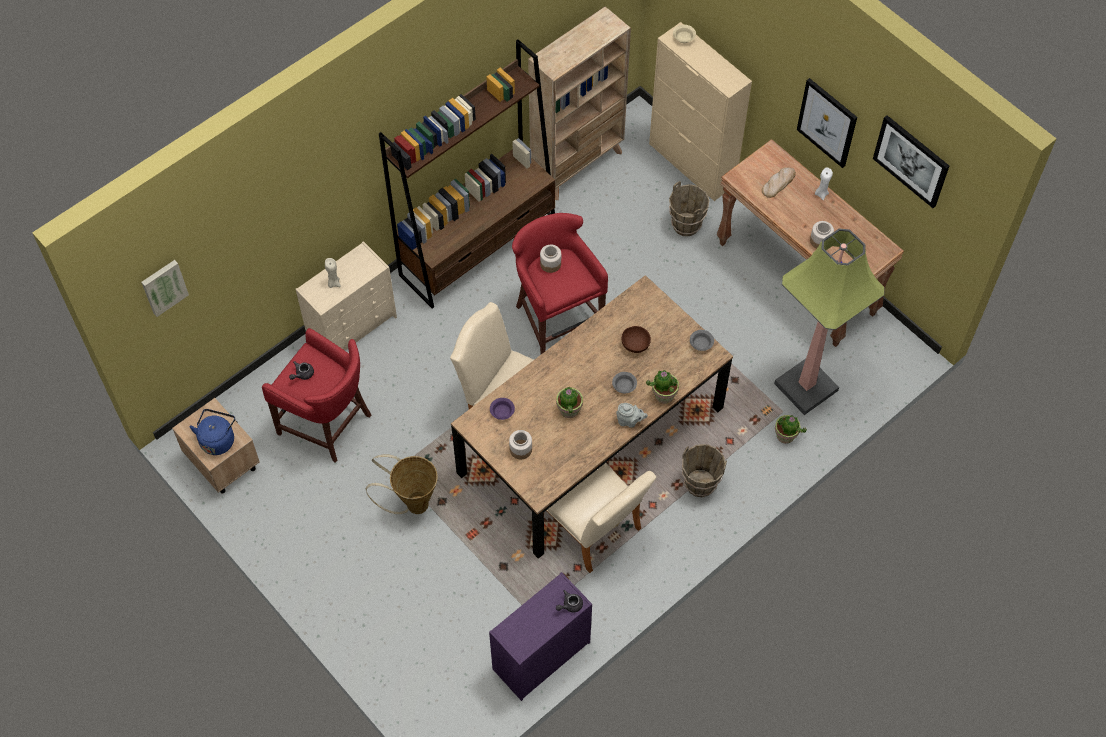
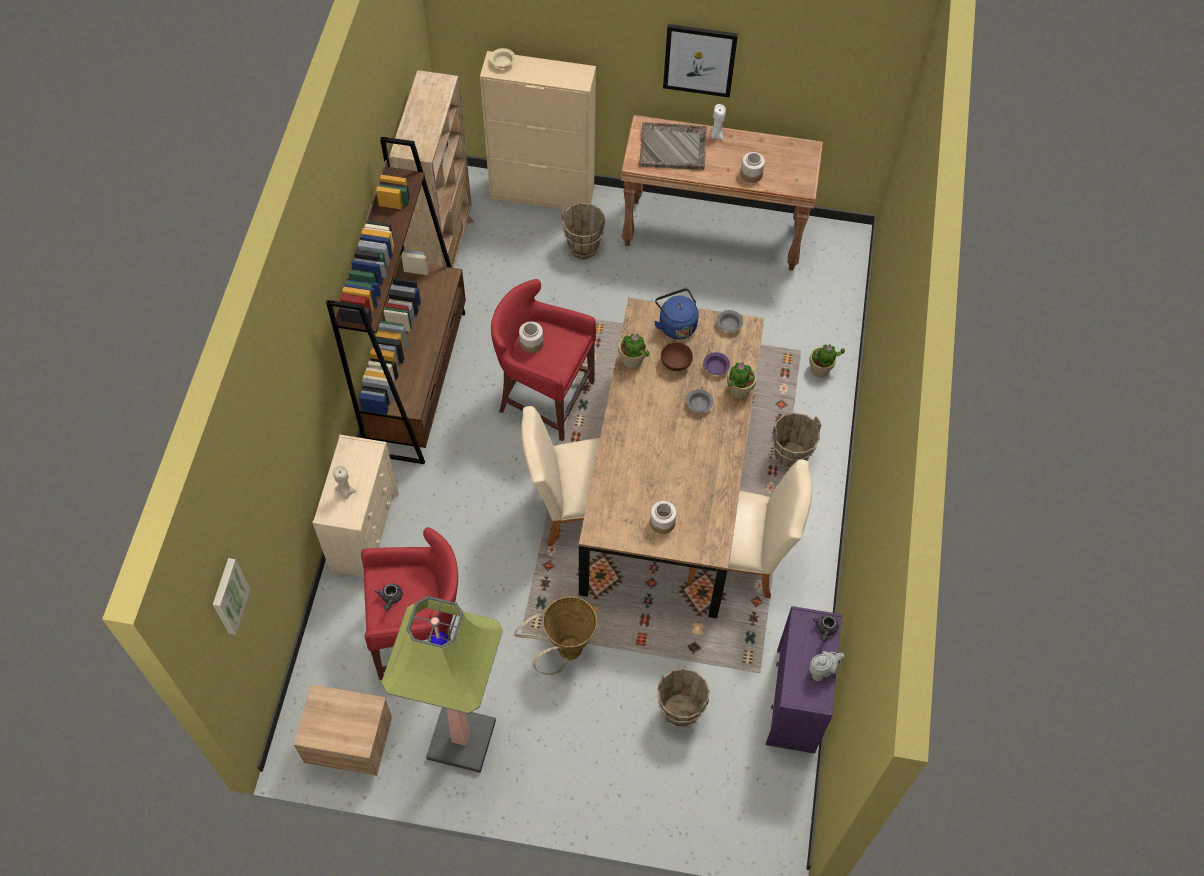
camera: 40 degrees left, 0 degrees up
(218, 439) = (351, 721): blue kettle -> blue kettle (676, 324)
(455, 601) = (680, 710): none -> brown bucket
(502, 412) = (616, 500): purple bowl -> purple bowl (716, 367)
(569, 410) = (671, 458): potted plant -> potted plant (632, 360)
(629, 421) = (731, 432): grey teapot -> grey teapot (822, 670)
(778, 183) = (673, 147): bread -> grey tray
(805, 387) = (799, 319): floor lamp -> floor lamp (460, 740)
(911, 160) = (815, 43): picture -> none

